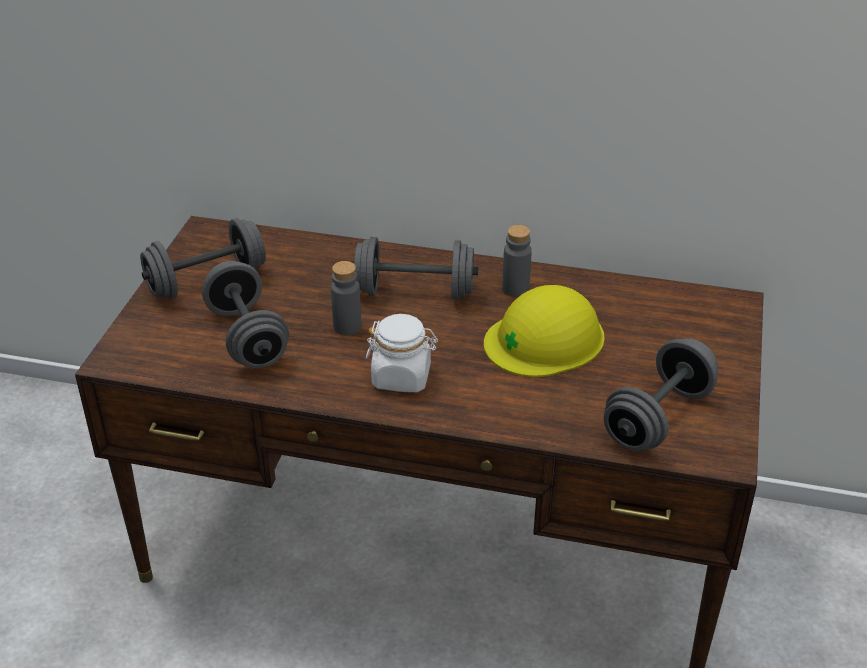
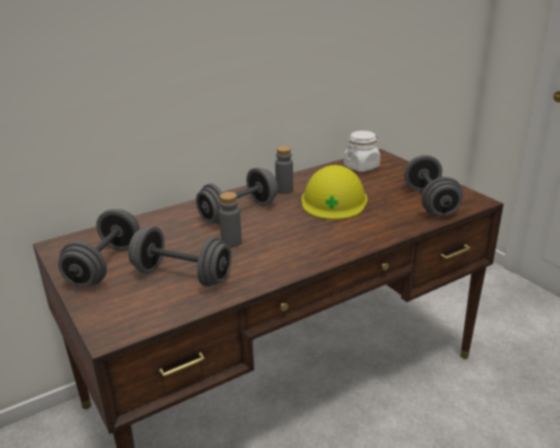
camera: 45 degrees left, 10 degrees down
(402, 377) = (300, 246): white jar -> white jar (361, 166)

